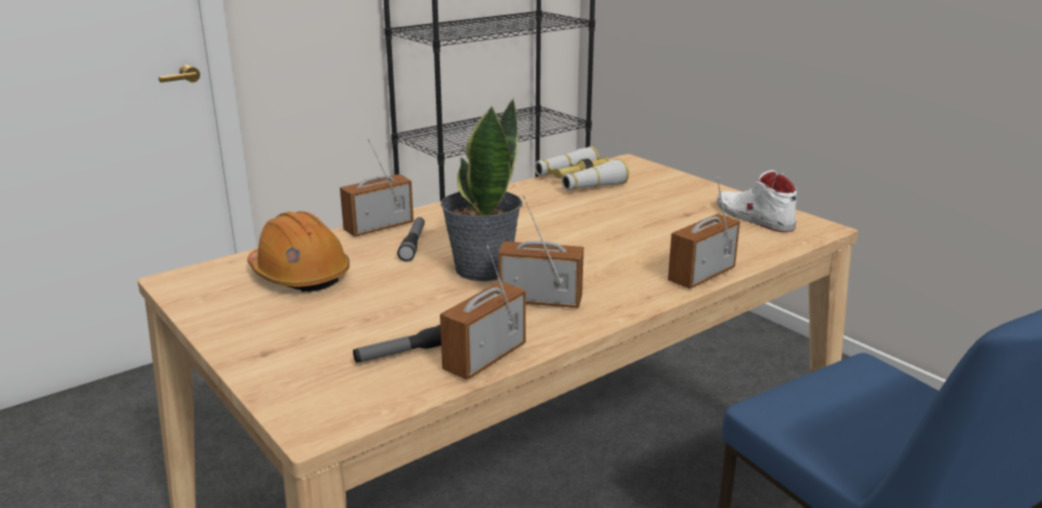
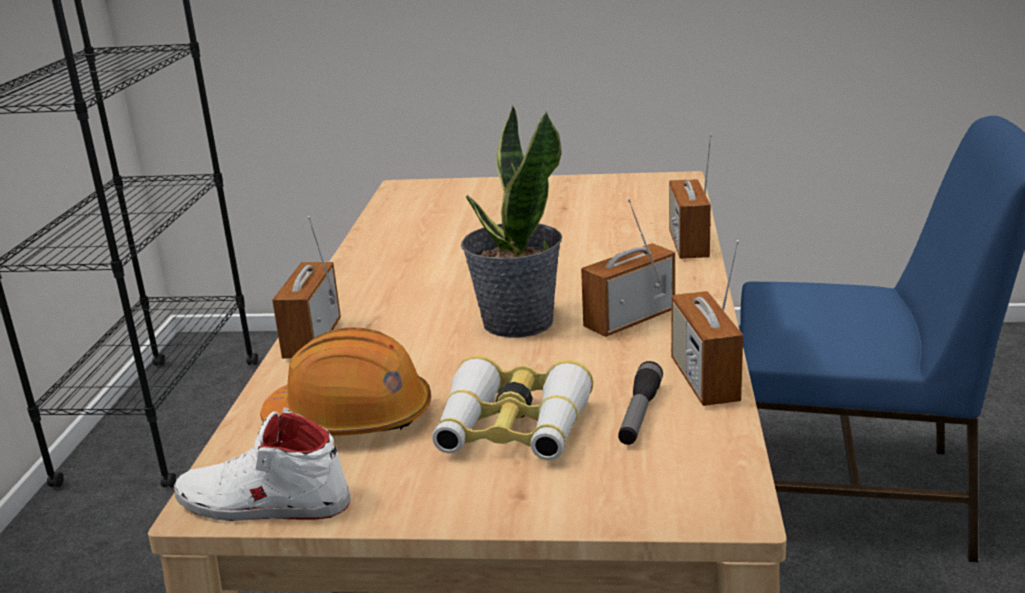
camera: 45 degrees left, 0 degrees up
(413, 244) = (394, 336): flashlight -> none
(579, 181) = (405, 218): binoculars -> binoculars (512, 429)
(753, 217) = (616, 190): white shoe -> white shoe (262, 504)

